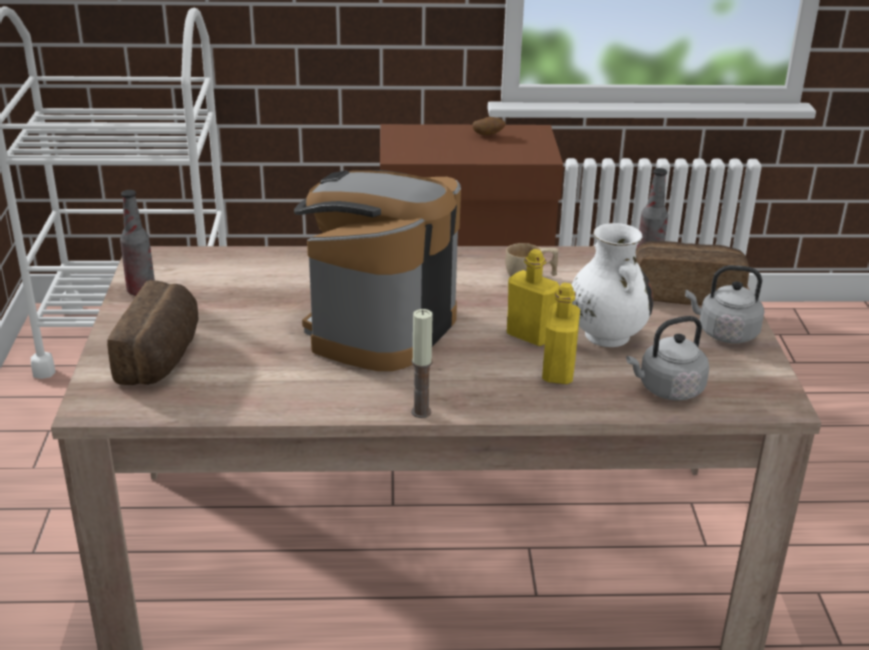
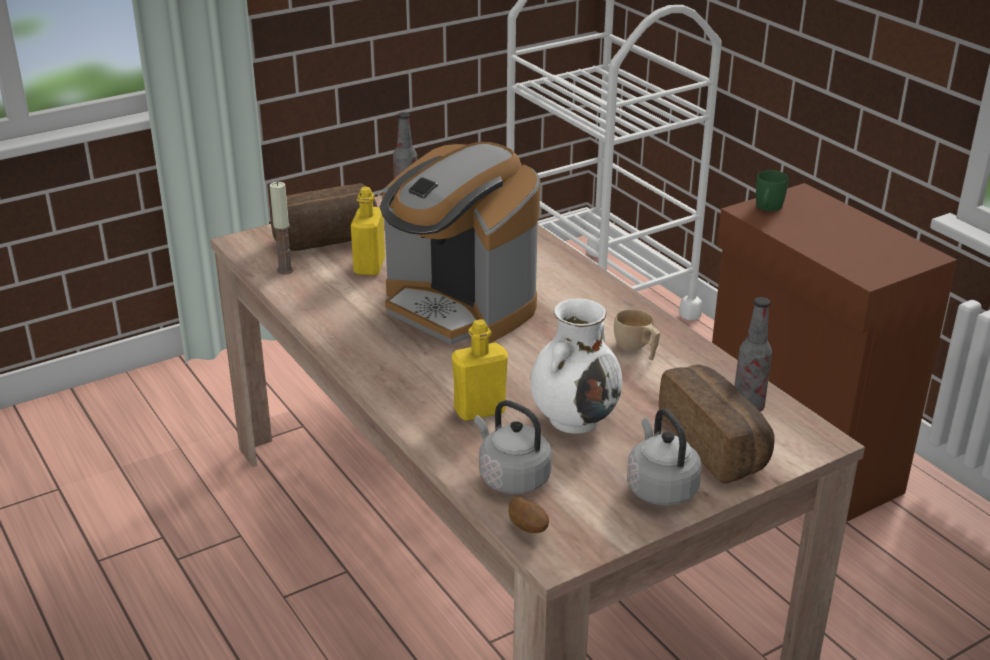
camera: 60 degrees right, 0 degrees up
(379, 328) = (459, 307): coffee machine -> coffee machine turned 135 degrees counterclockwise
(403, 149) = (767, 208): none -> green mug
(421, 412) = (352, 364): candle -> candle (285, 270)
(488, 135) = (870, 236): potato -> potato (528, 529)
(530, 335) = (527, 379): yellow bottle -> yellow bottle (369, 267)

